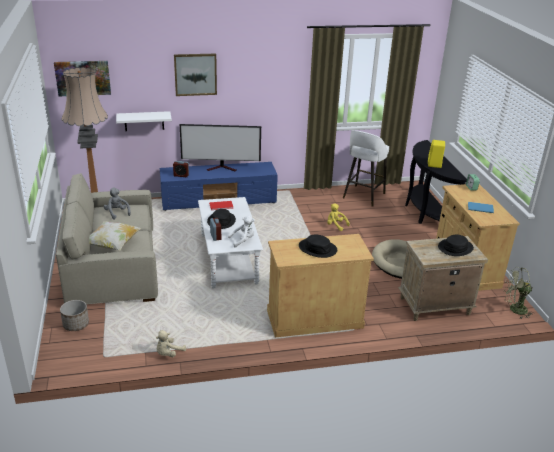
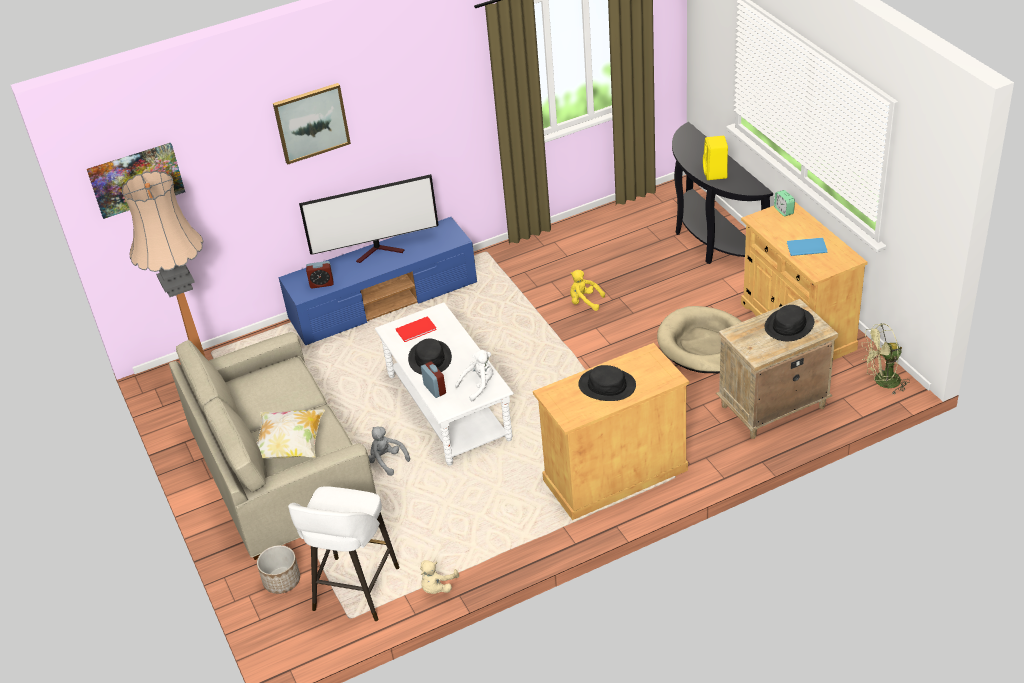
camera: 10 degrees left, 10 degrees up
(117, 213) = (264, 387): grey plush toy -> grey plush toy (386, 461)
(144, 121) = (242, 215): white shelf -> none
(363, 196) = (606, 232): white stool -> white stool (354, 591)

